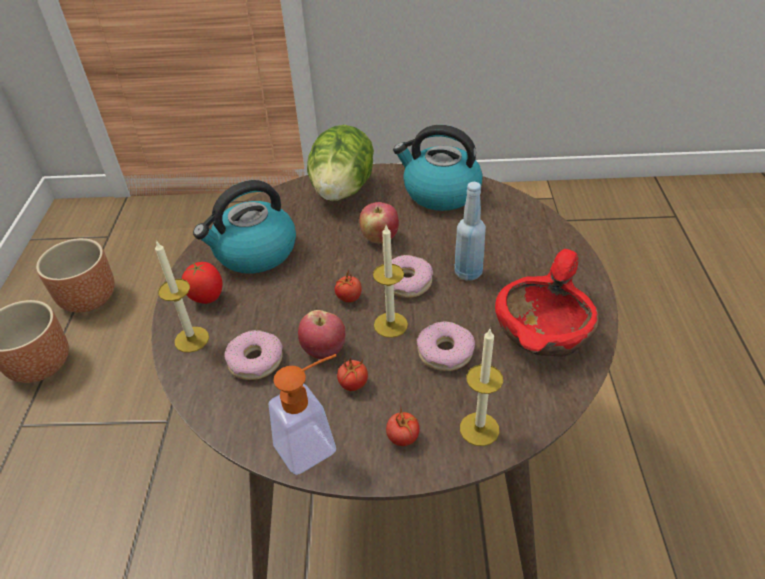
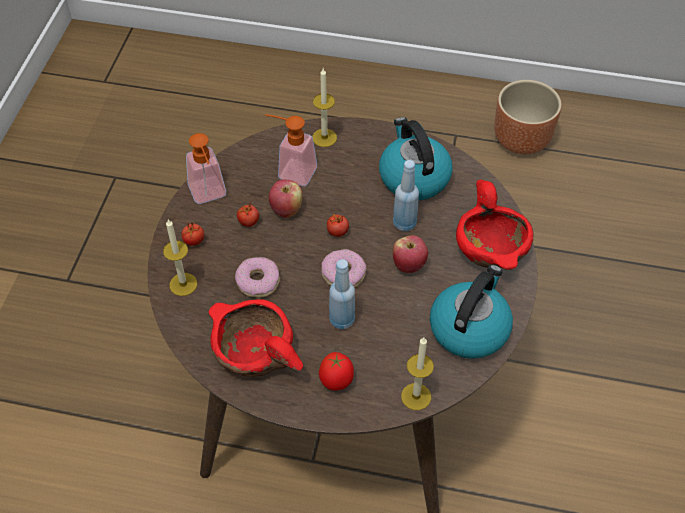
camera: 100 degrees right, 10 degrees up
(89, 298) = (607, 166): brown planter -> none
(207, 298) = (365, 147): tomato -> tomato (336, 382)
(255, 361) = (291, 171): donut -> soap dispenser
(324, 249) = (404, 223): none -> blue bottle
(342, 190) = (491, 248): lettuce -> red bowl
(390, 325) = (298, 253): candle -> candle (416, 396)

